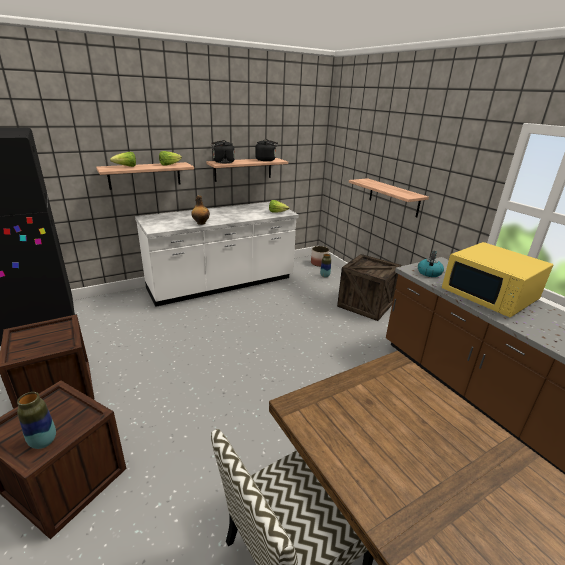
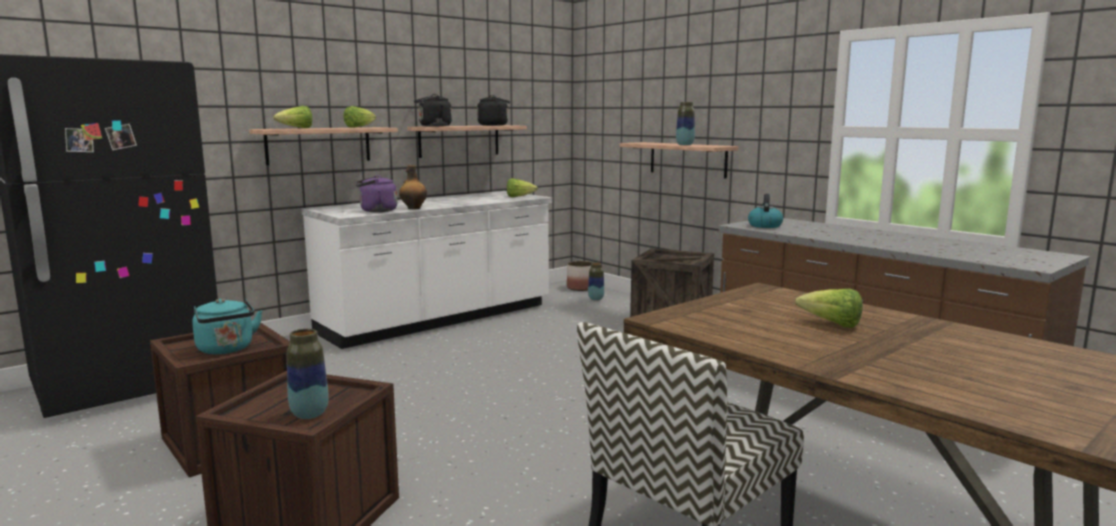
camera: 10 degrees left, 15 degrees down
(42, 345) = (227, 349): none -> turquoise kettle
(175, 225) = (376, 211): none -> purple kettle
(390, 190) = (685, 145): none -> vase
(429, 442) = (832, 324): none -> lettuce
(490, 295) = (849, 233): yellow microwave -> none

